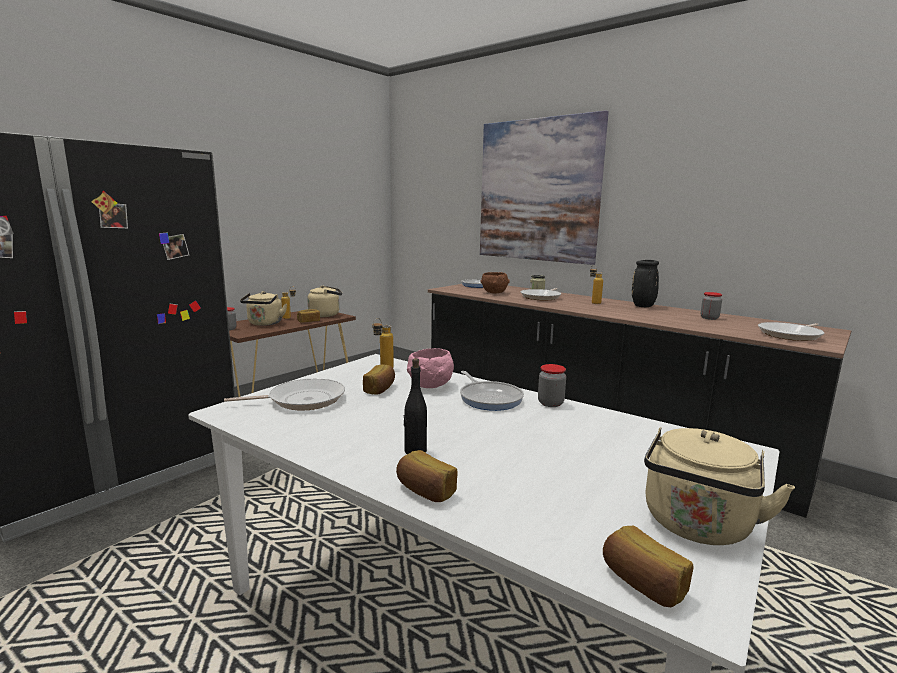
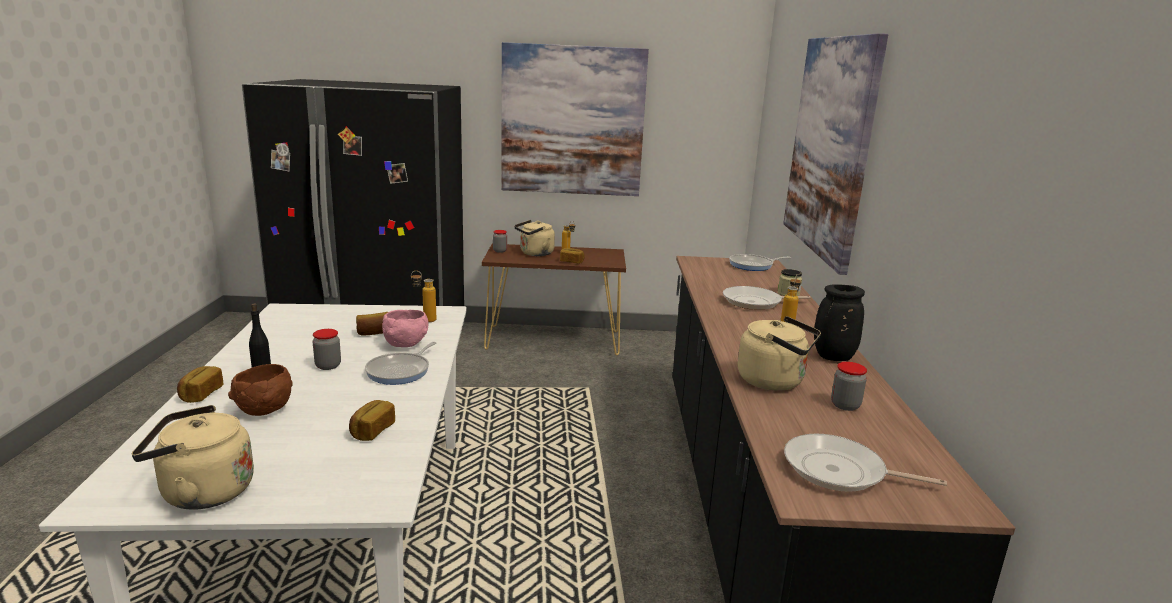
camera: 50 degrees right, 5 degrees up
(263, 196) = (572, 121): none -> picture
(302, 400) = (323, 320): frying pan -> none
(326, 315) = (605, 259): beige kettle -> beige kettle (774, 381)
(494, 293) = (725, 280): brown bowl -> brown bowl (265, 410)
(550, 403) = (417, 396): jar -> jar (328, 366)
(642, 584) = (112, 482): bread -> bread (371, 431)

